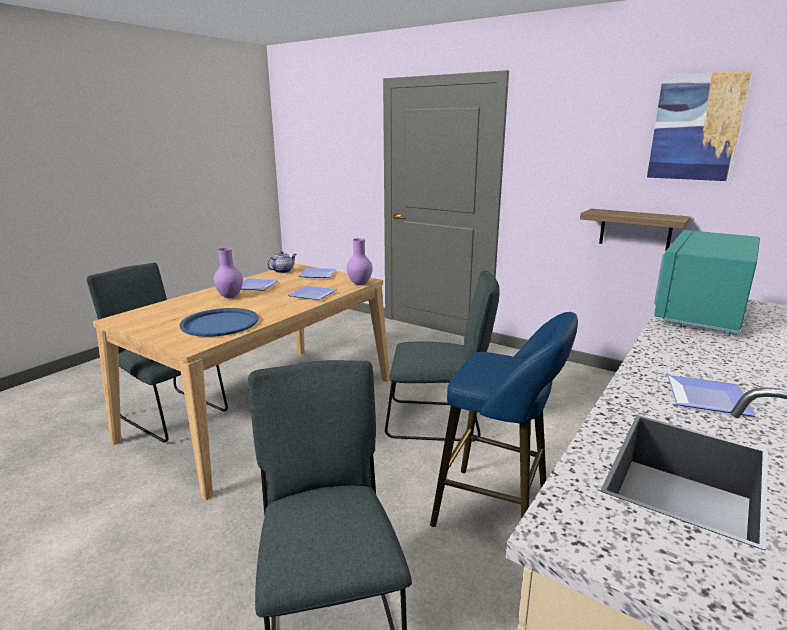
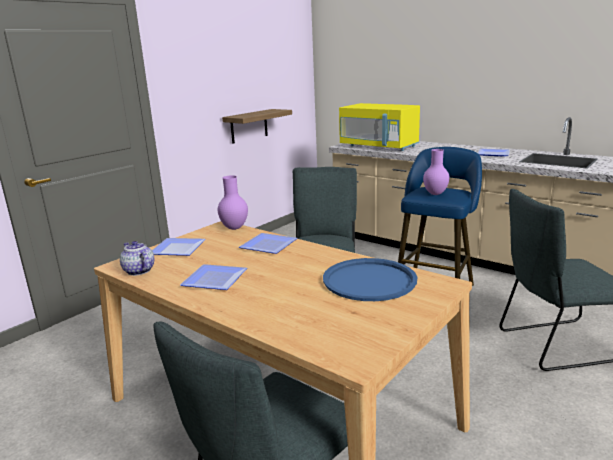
camera: 85 degrees left, 0 degrees up
(230, 297) = (259, 290): purple vase -> purple vase (434, 194)
(695, 127) = (263, 48): picture -> none
(700, 313) = (379, 146): turquoise microwave -> yellow microwave

